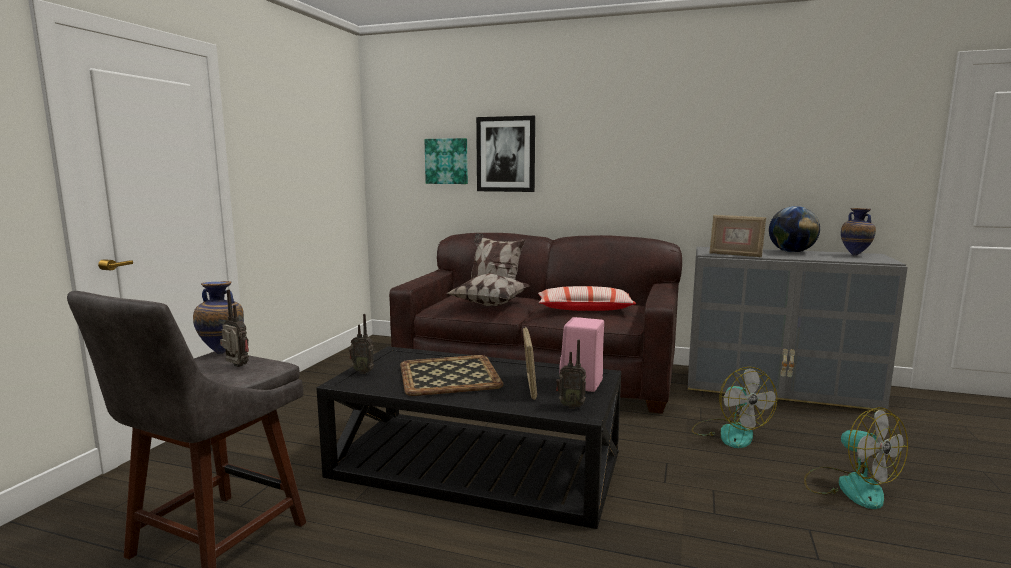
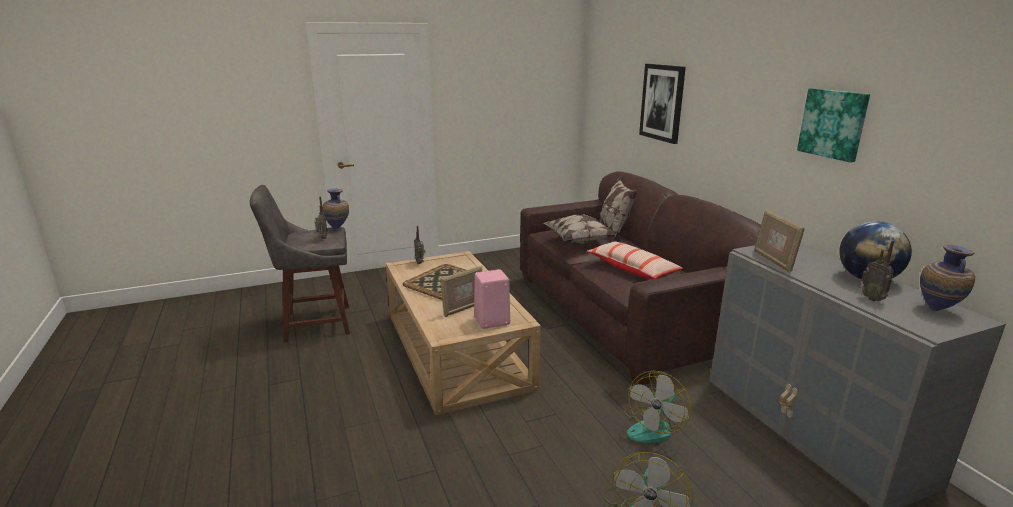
camera: 50 degrees right, 10 degrees up
(447, 161) = (626, 102): picture -> picture (833, 124)
(476, 465) = (457, 349): black coffee table -> beige coffee table
(570, 406) = (450, 329): radio -> radio (872, 298)

